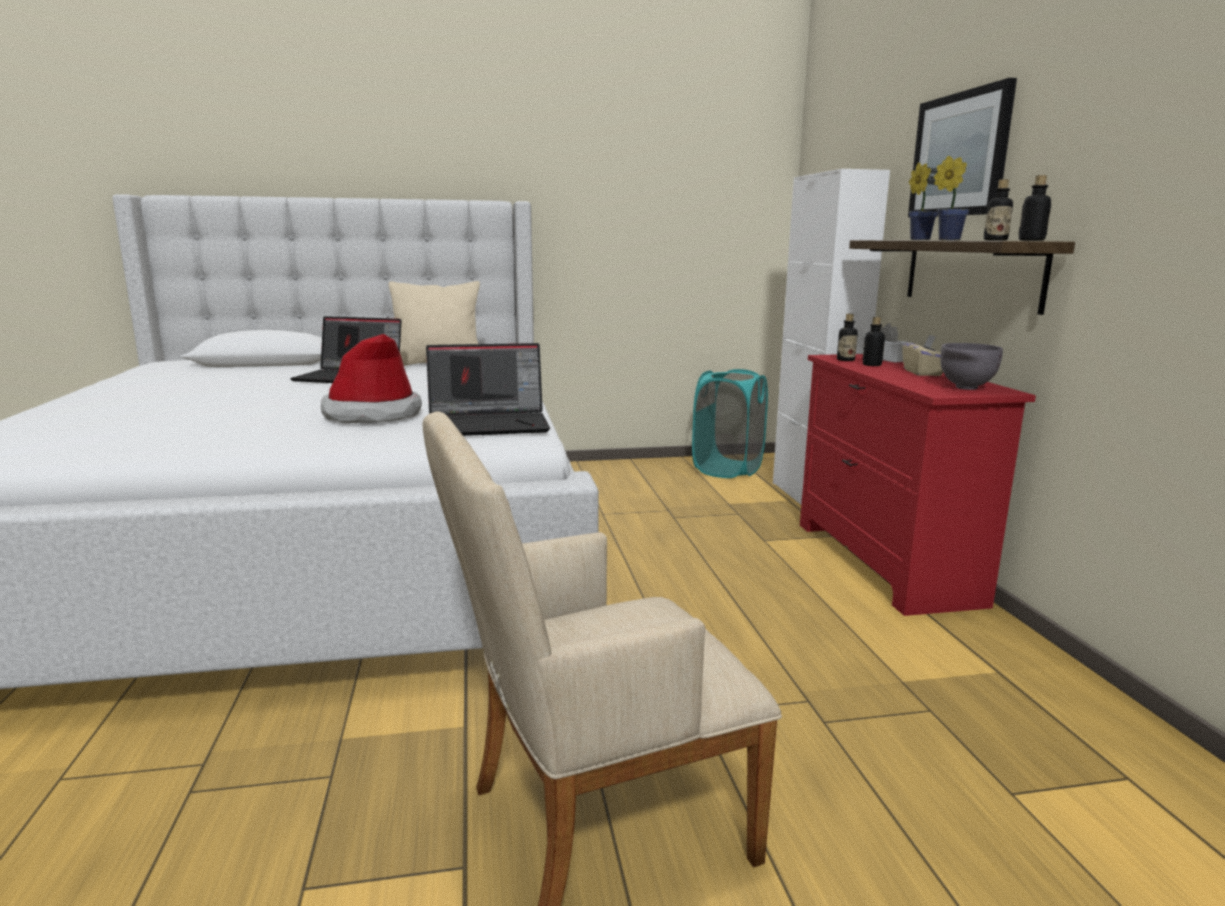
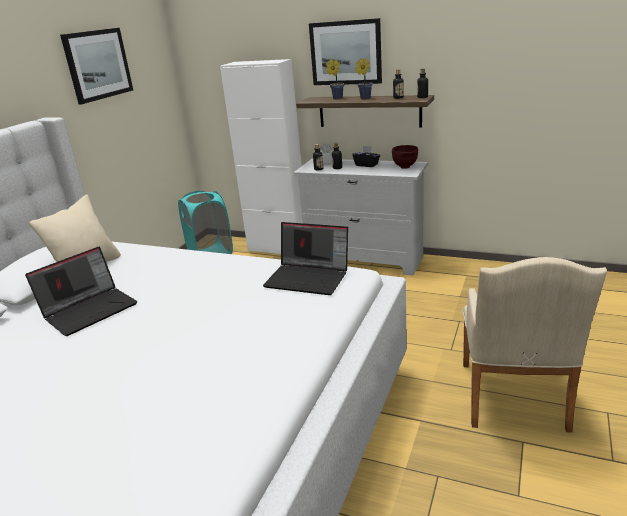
camera: 55 degrees left, 10 degrees up
(372, 414) = (239, 312): hat -> none
(490, 424) = (309, 278): laptop -> laptop turned 90 degrees clockwise
(641, 161) = (98, 64): none -> picture
(884, 562) = (365, 260): red dresser -> white dresser
(923, 373) = (366, 165): beige tissue box -> black tissue box
(964, 388) = (405, 167): grey bowl -> brown bowl

